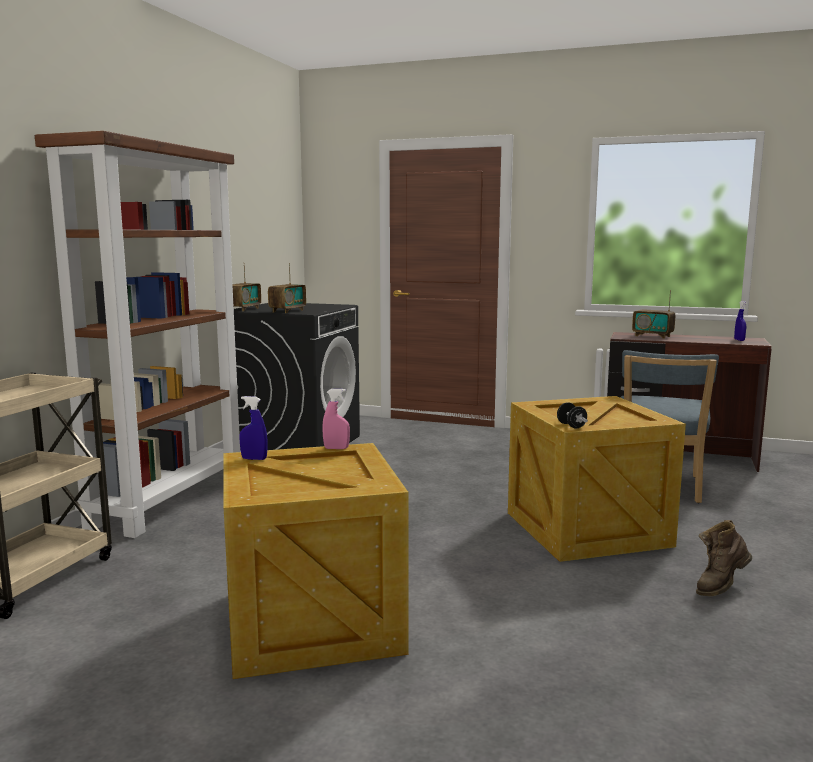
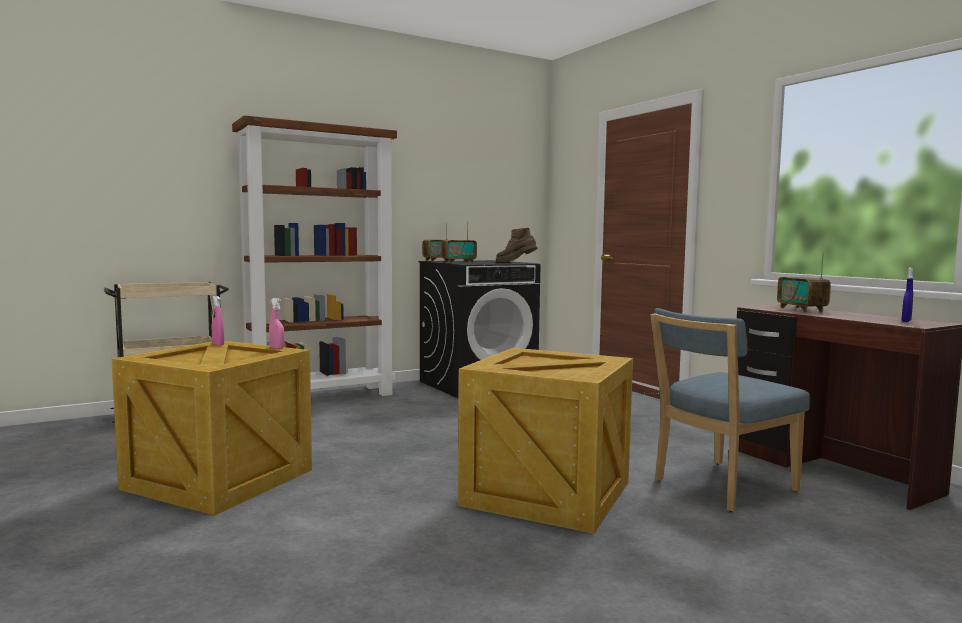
camera: 40 degrees right, 5 degrees down
(254, 459) = (218, 344): blue spray bottle -> pink spray bottle
(571, 426) = (483, 366): black dumbbell -> none
(720, 587) = (546, 575): brown boot -> brown boot (516, 262)

